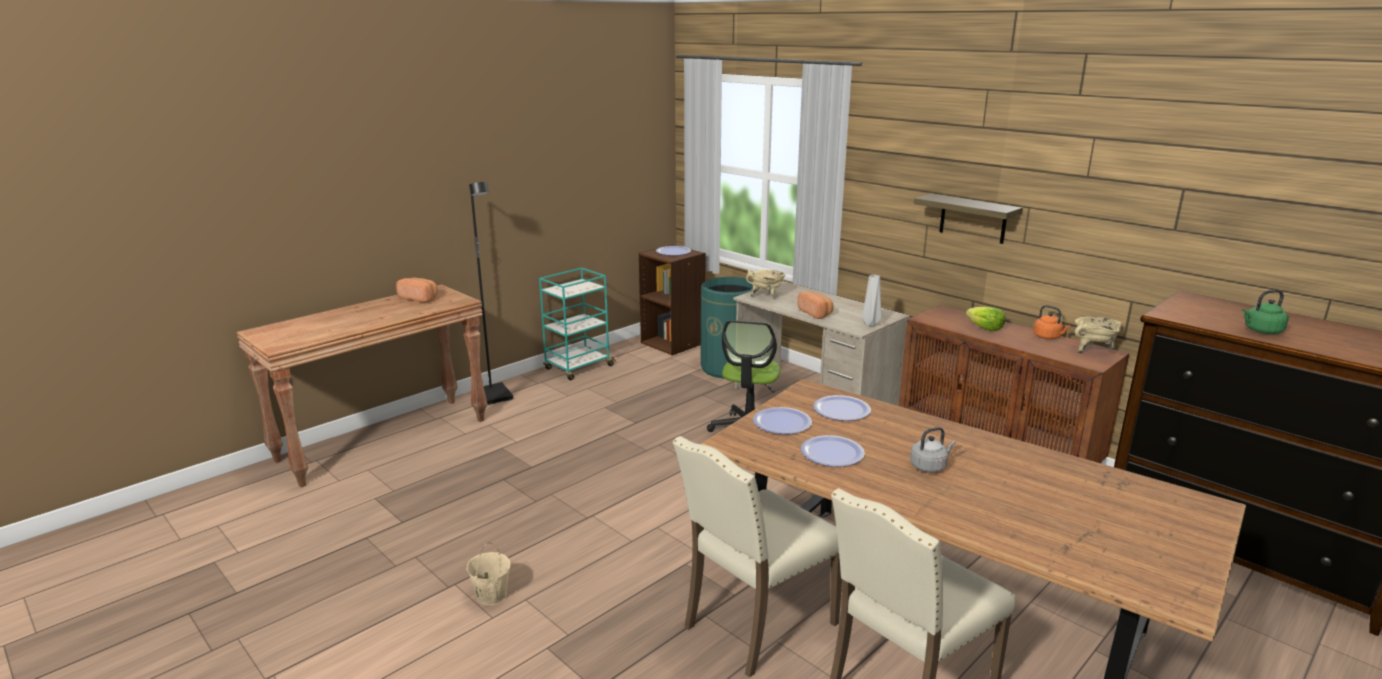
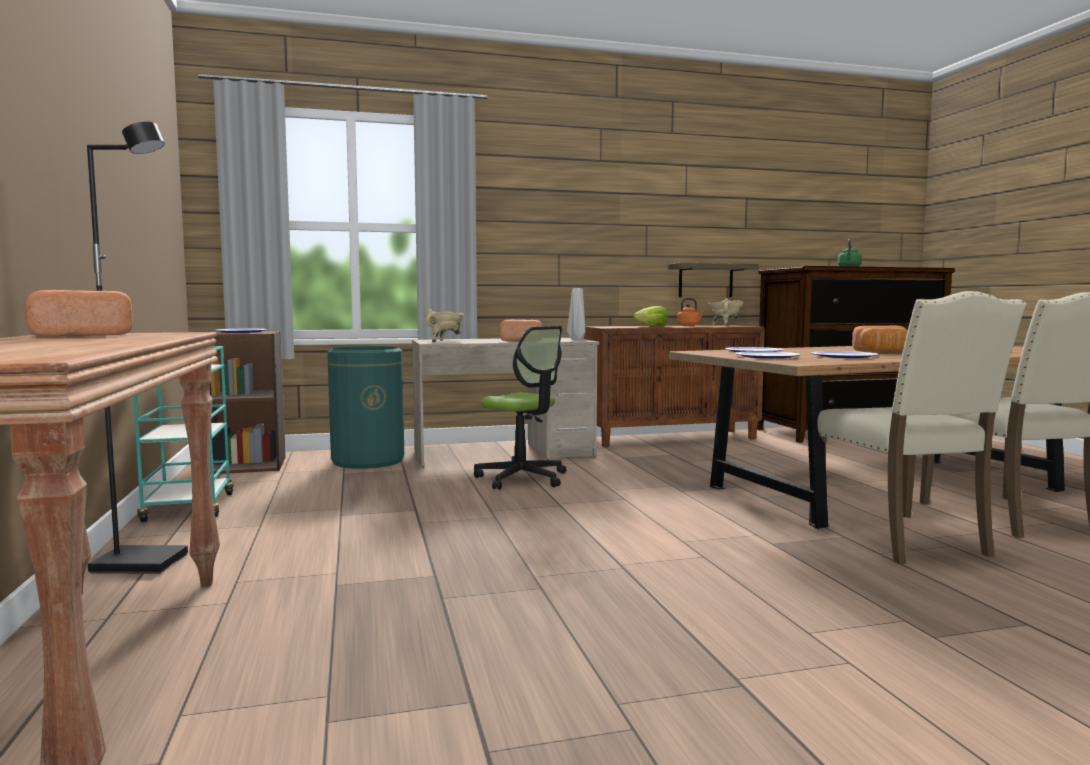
camera: 60 degrees left, 15 degrees down
(491, 595) = (787, 654): beige bucket -> none
(929, 466) = (882, 352): grey kettle -> bread
(973, 219) = (603, 241): shelf -> shelf (705, 280)

